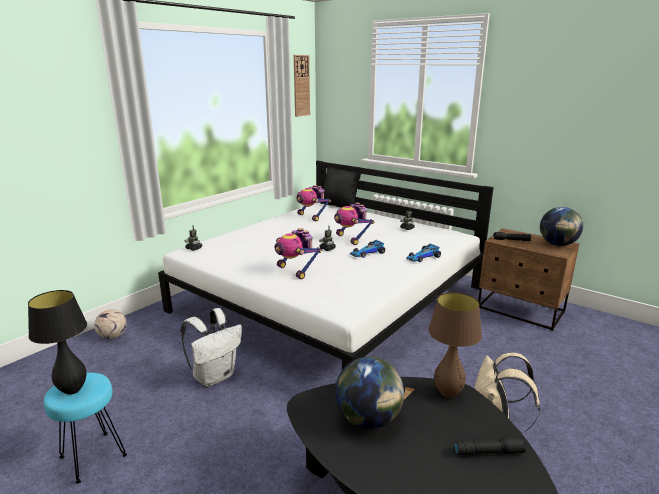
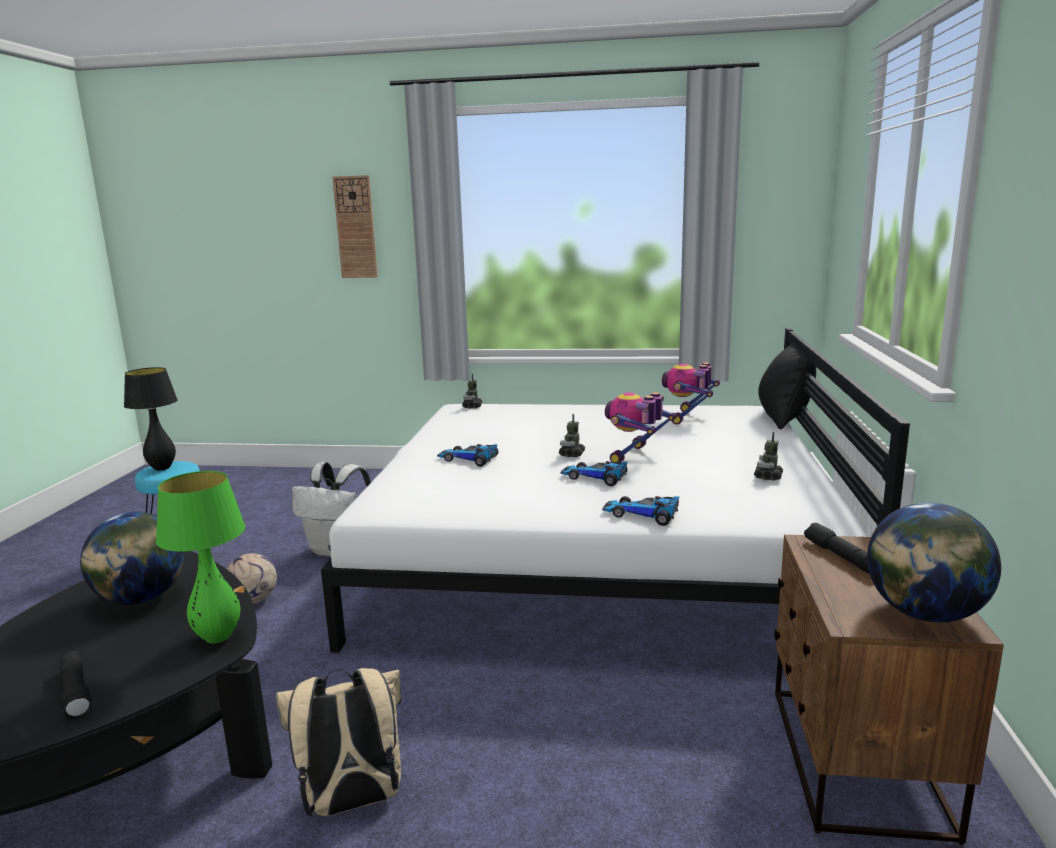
camera: 60 degrees right, 5 degrees down
(112, 336) = (372, 480): football -> football (254, 600)
(295, 271) = (469, 459): toy robot -> toy car
(301, 86) = (787, 187): wall clock -> wall clock (355, 227)
(447, 393) = (218, 637): brown table lamp -> green table lamp

